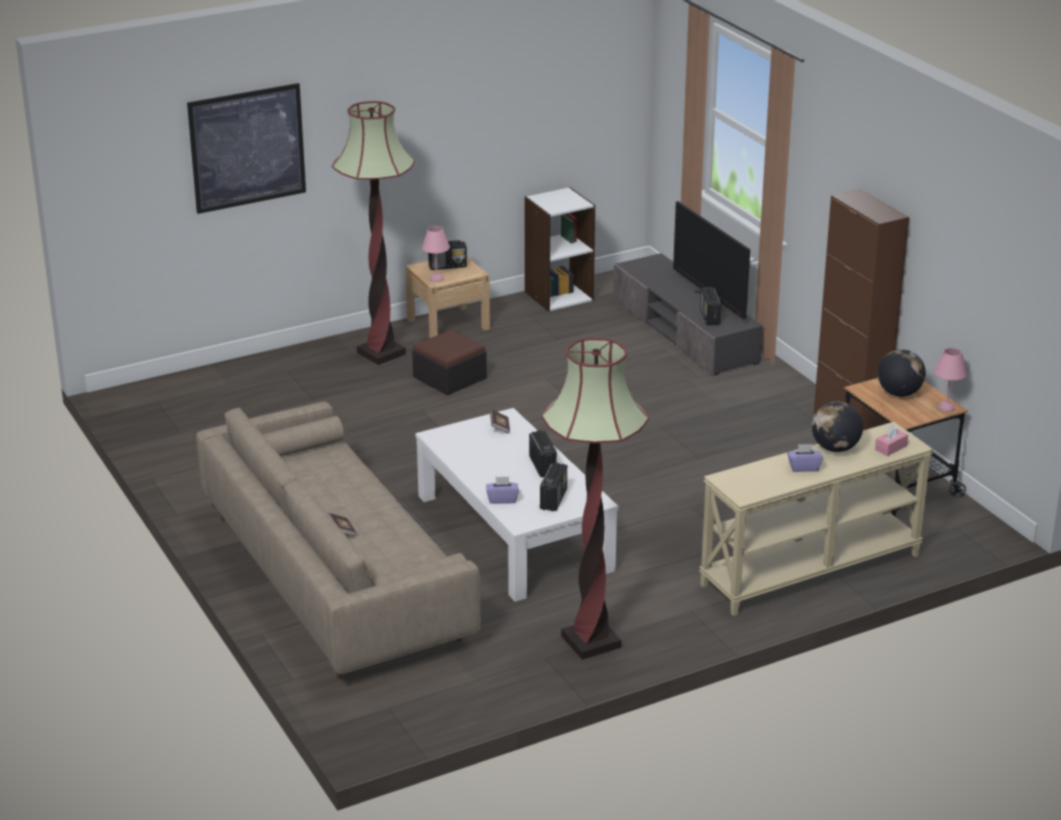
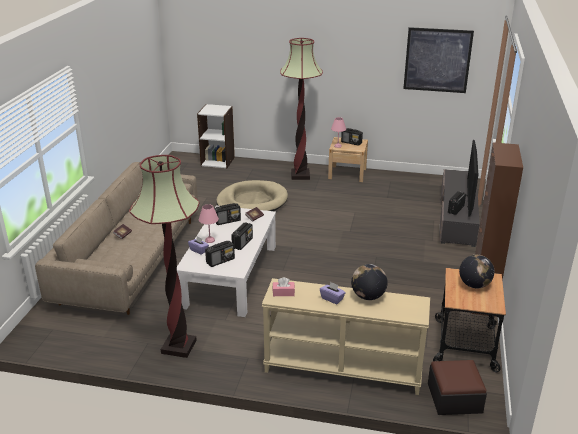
camera: 40 degrees right, 0 degrees up
(247, 148) = (252, 51): picture -> picture (437, 60)
(373, 421) = (252, 201): none -> beige dog bed
(449, 378) = (312, 196): ottoman -> ottoman (454, 398)
(471, 446) = (228, 221): none -> radio
(558, 296) = (417, 179): white bookcase -> white bookcase (218, 161)
(891, 448) = (402, 311): pink tissue box -> pink tissue box (283, 293)
(947, 408) = (493, 306): pink table lamp -> pink table lamp (210, 240)

